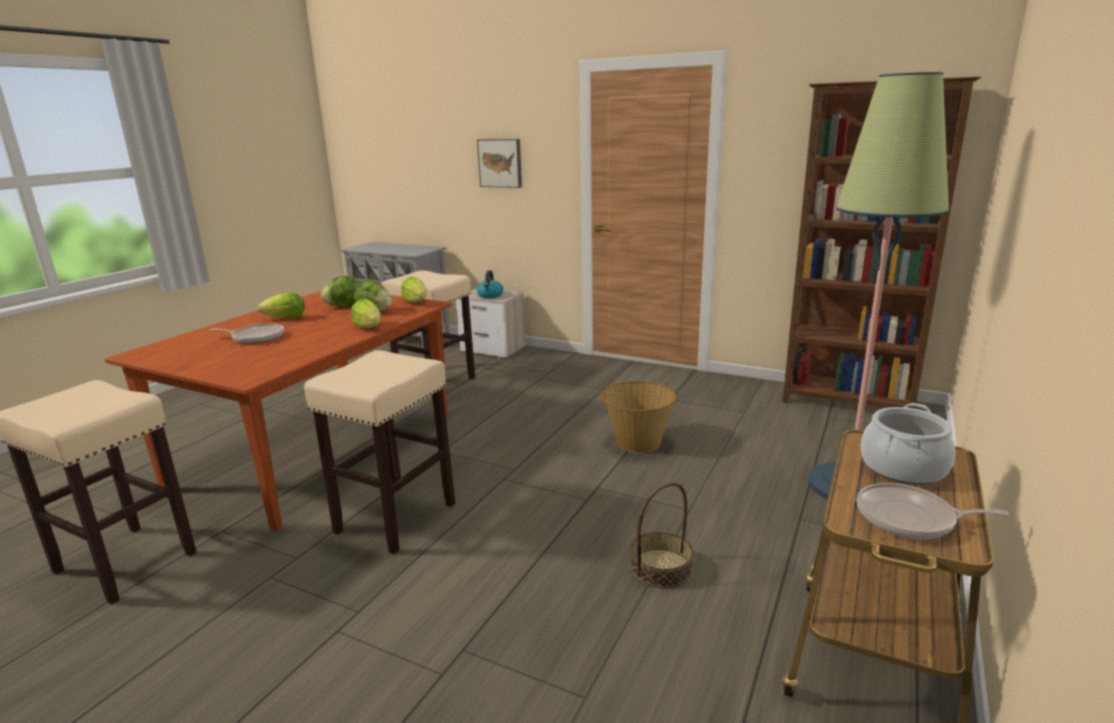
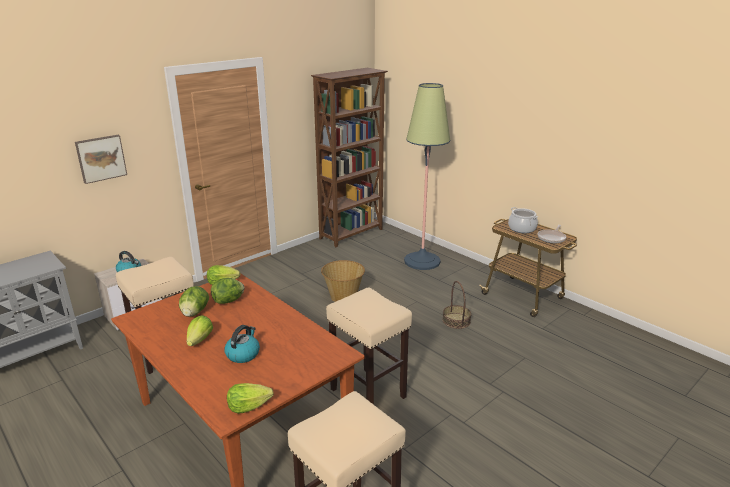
camera: 70 degrees left, 5 degrees up
(256, 337) = (243, 354): frying pan -> kettle
(369, 327) = (269, 305): lettuce -> lettuce (248, 407)

